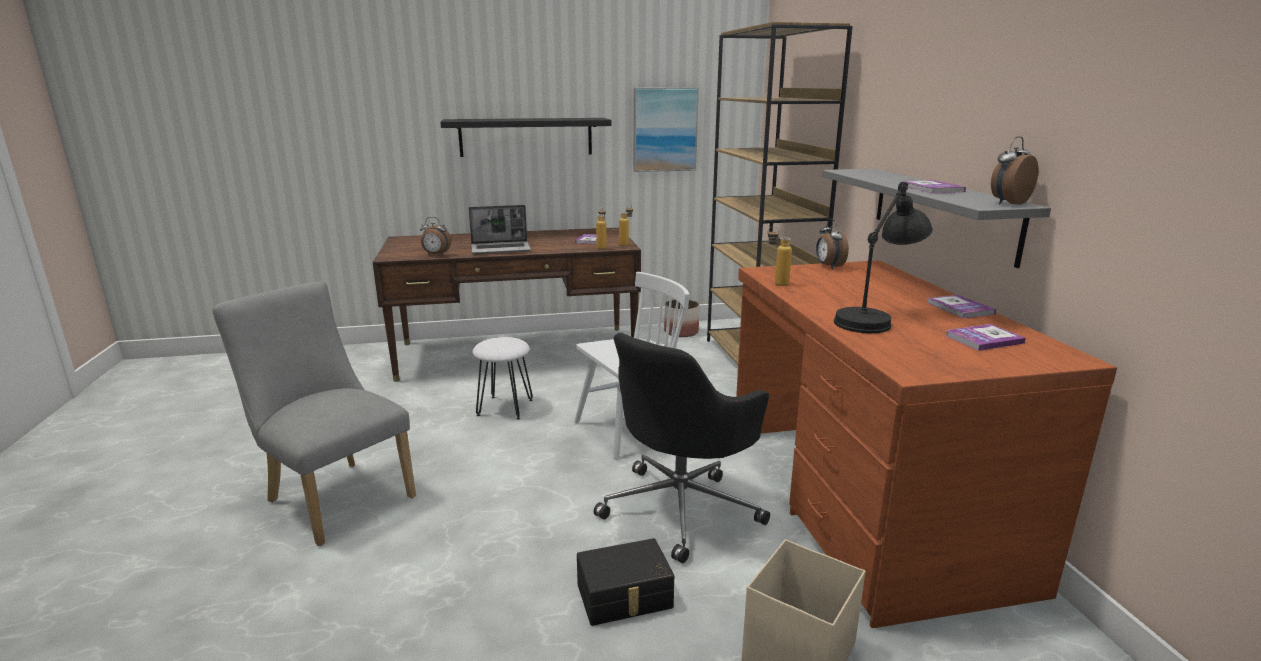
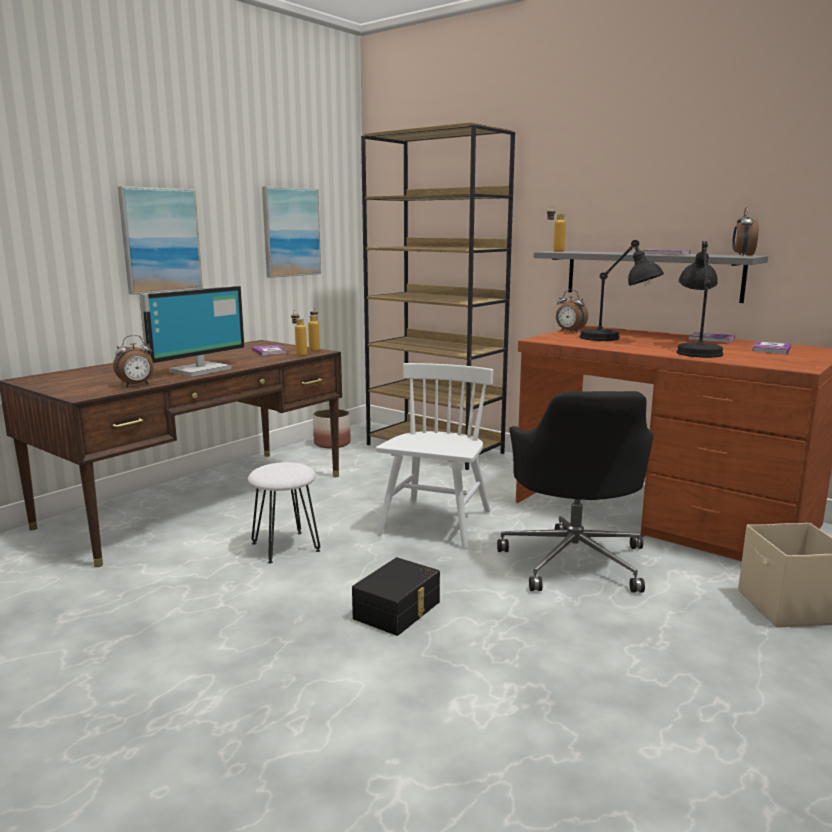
camera: 40 degrees left, 5 degrees down
(334, 496) = (259, 688): grey chair -> none
(501, 249) = (199, 370): laptop -> monitor
(526, 137) = (160, 240): black shelf -> picture
(625, 597) = (651, 630): black storage box -> black storage box (399, 610)
(776, 283) = (577, 344): bottle -> bottle (554, 251)
(840, 286) = (617, 339): none -> black table lamp

